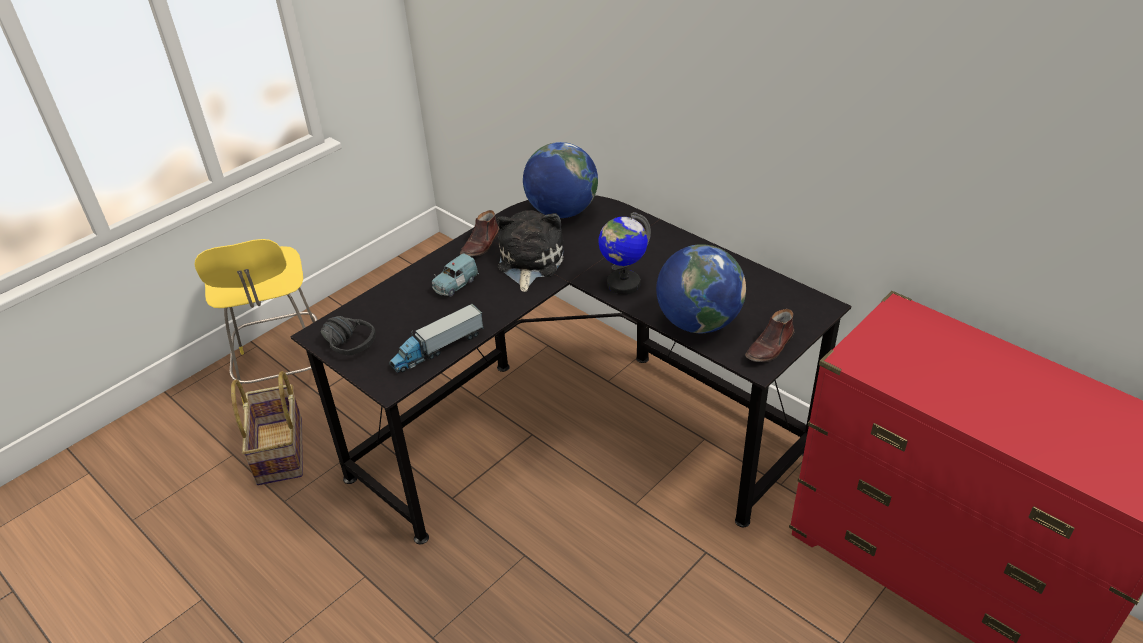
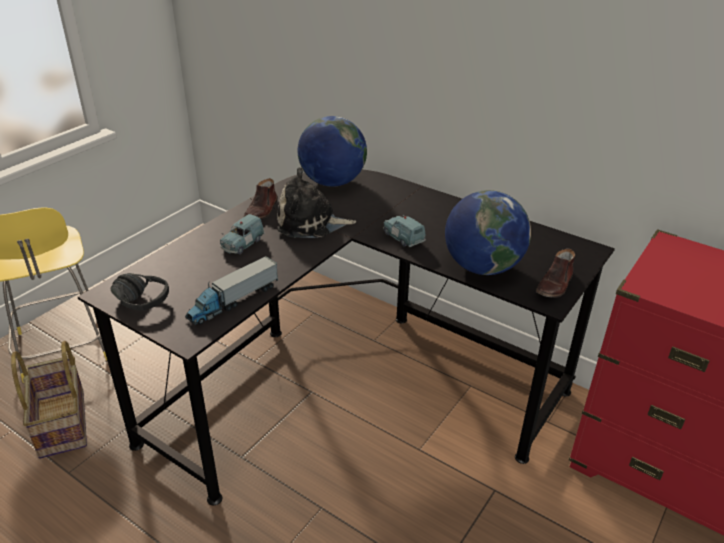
camera: 10 degrees left, 5 degrees down
(529, 262) = (310, 223): plush toy -> plush toy turned 90 degrees counterclockwise
(623, 283) = (403, 237): globe -> blue toy car

